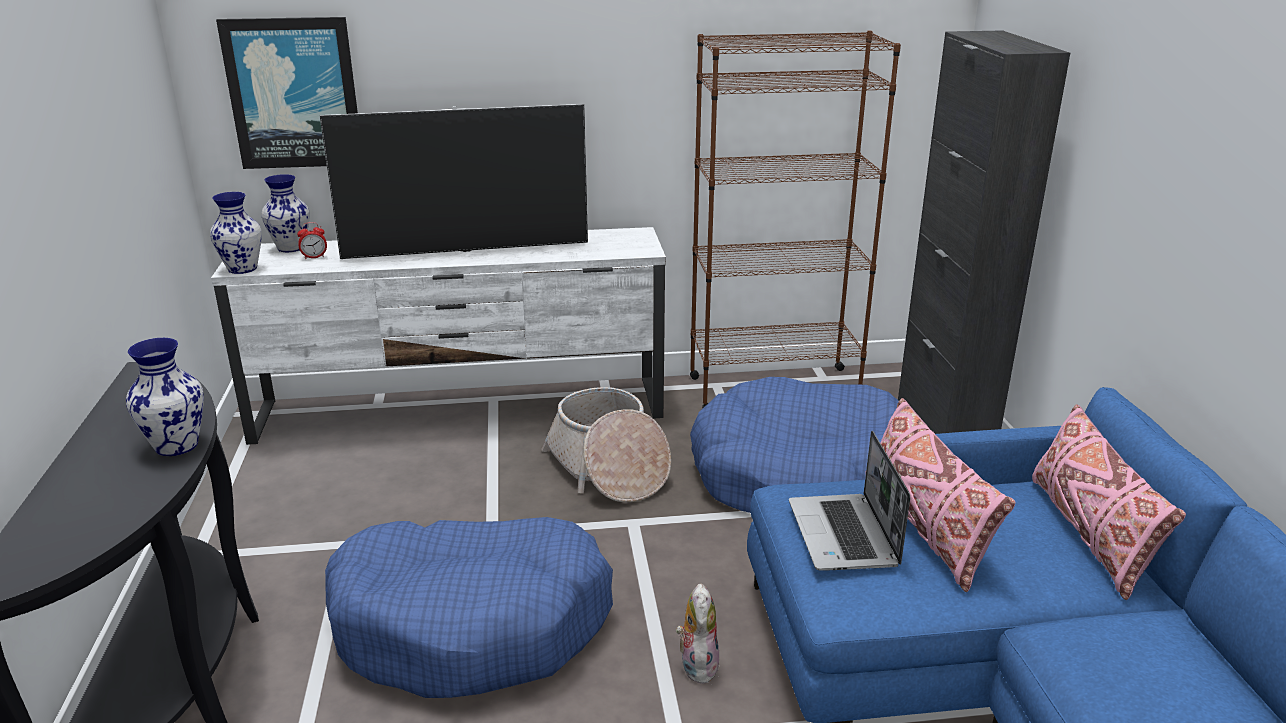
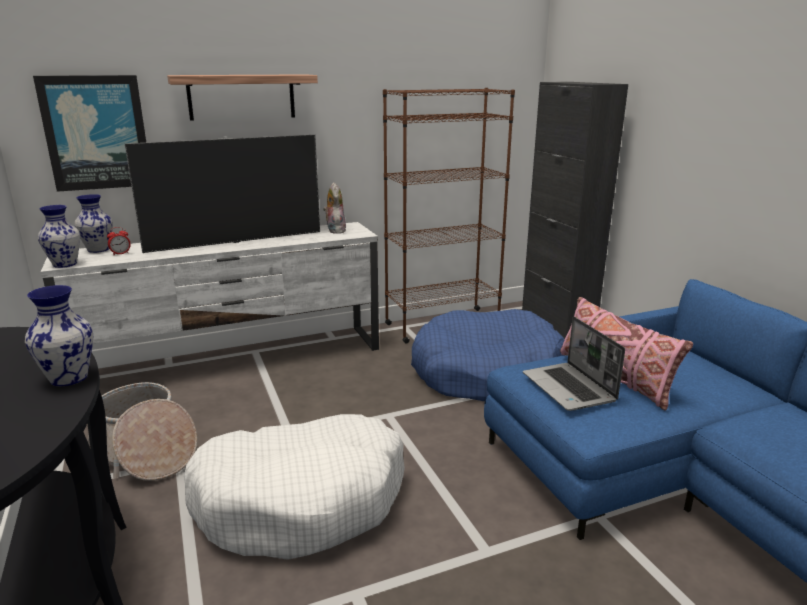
camera: 15 degrees left, 5 degrees down
(472, 624) = (302, 500): blue dog bed -> white dog bed
(488, 45) = (242, 97): none -> shelf
(608, 468) = (356, 384): basket -> basket (146, 451)
(696, 664) = (475, 499): plush toy -> plush toy (335, 230)
(1089, 533) = (709, 368): pink pillow -> none

